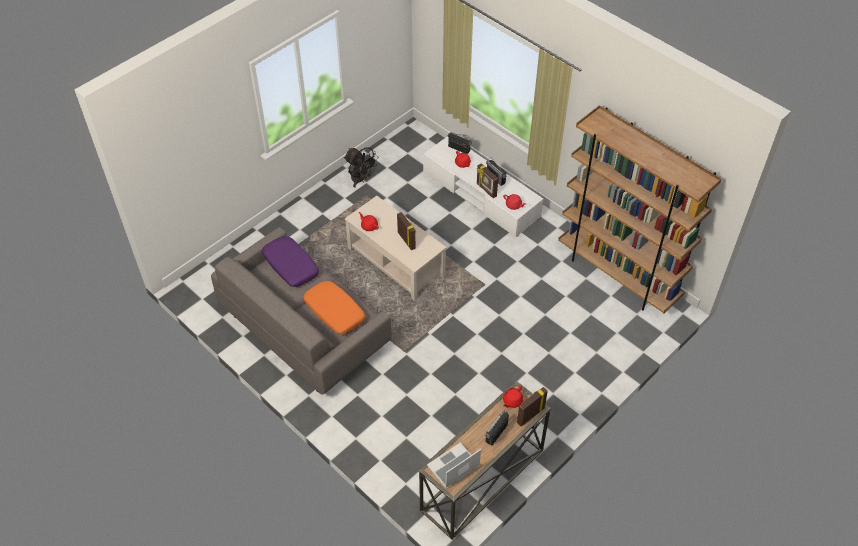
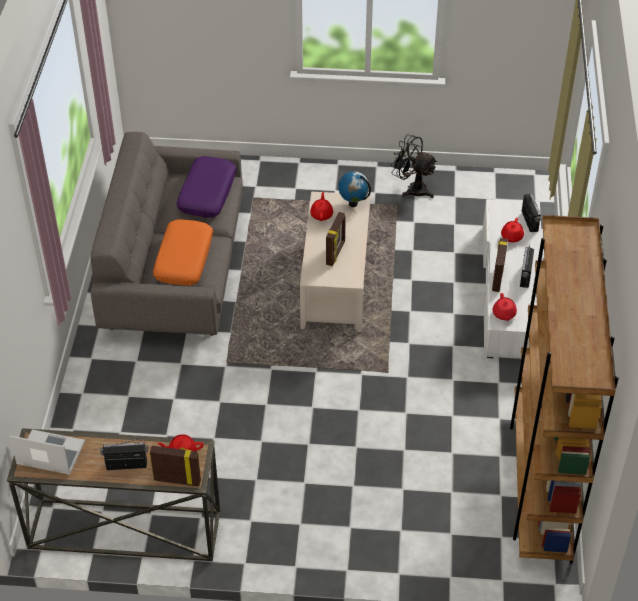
camera: 50 degrees right, 5 degrees down
(360, 180) = (412, 188): black fan -> black fan turned 120 degrees clockwise
(376, 207) = (353, 203): none -> globe

